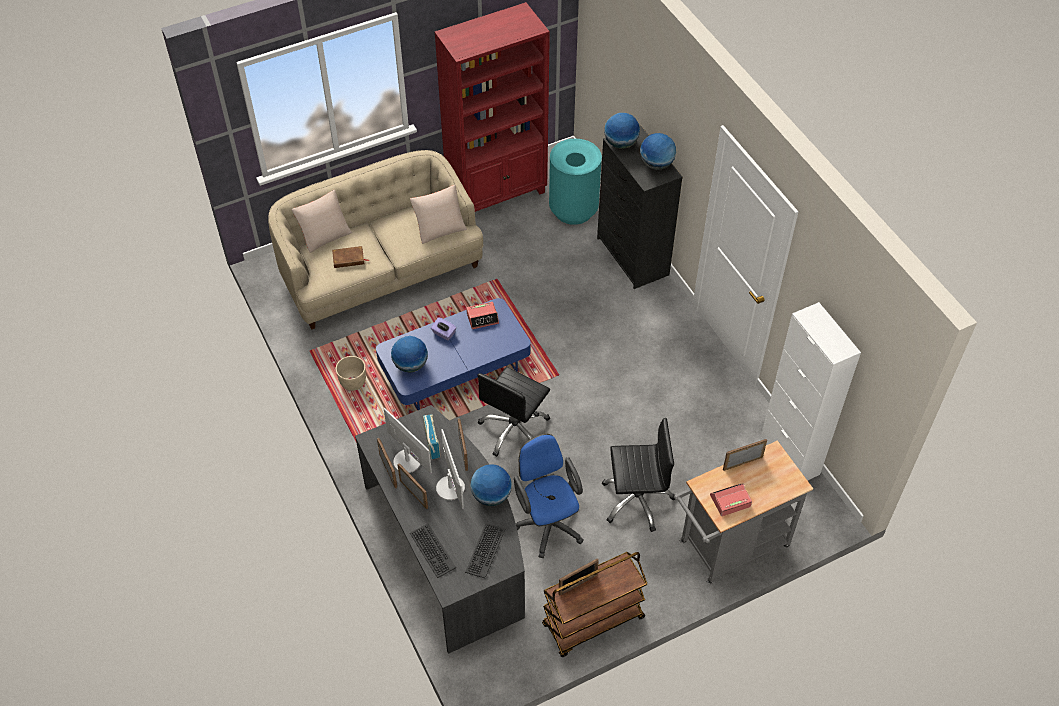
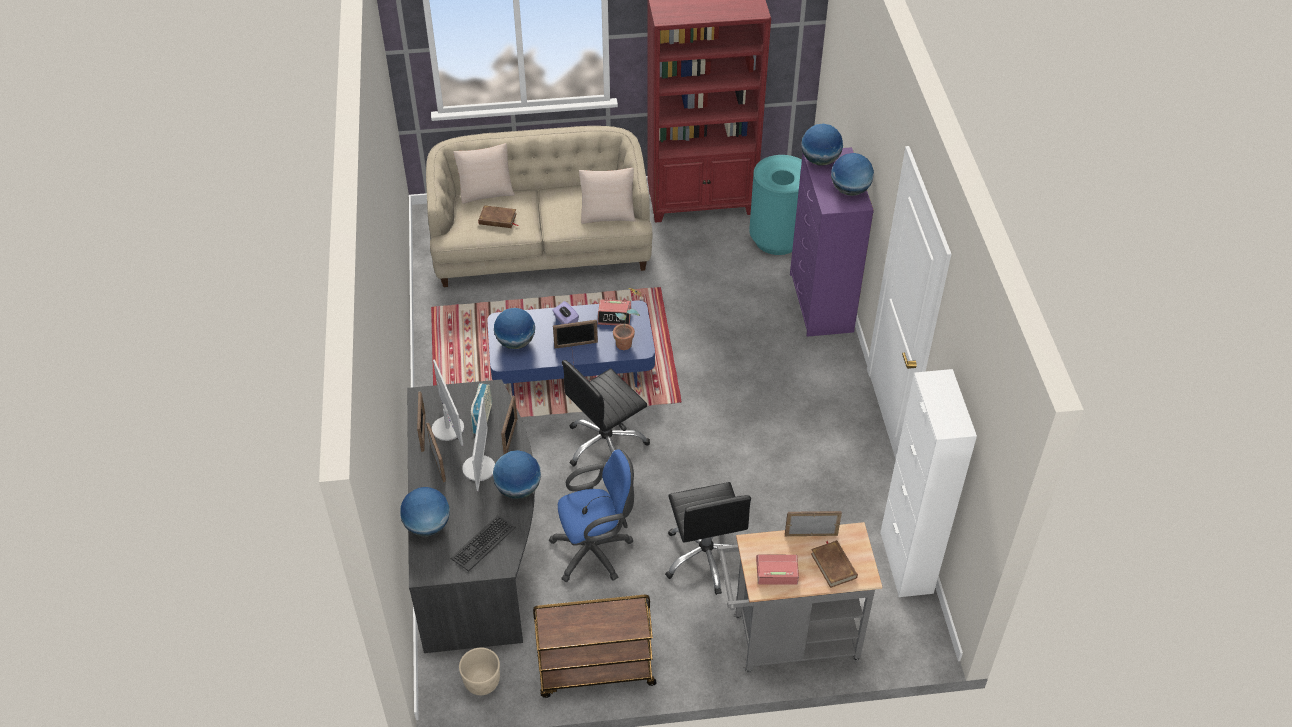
camera: 20 degrees right, 5 degrees down
(353, 383) = (459, 350): beige planter -> beige planter (482, 683)
(432, 550) = (427, 526): keyboard -> globe
(503, 337) = (627, 341): none -> potted plant
(547, 522) = (596, 551): blue office chair -> blue office chair turned 75 degrees clockwise
(578, 584) = (574, 614): picture frame -> picture frame (576, 345)
(633, 257) = (821, 303): black dresser -> purple dresser
(636, 500) = (706, 557): black office chair -> black office chair turned 60 degrees clockwise
(770, 483) = (833, 565): none -> brown book

